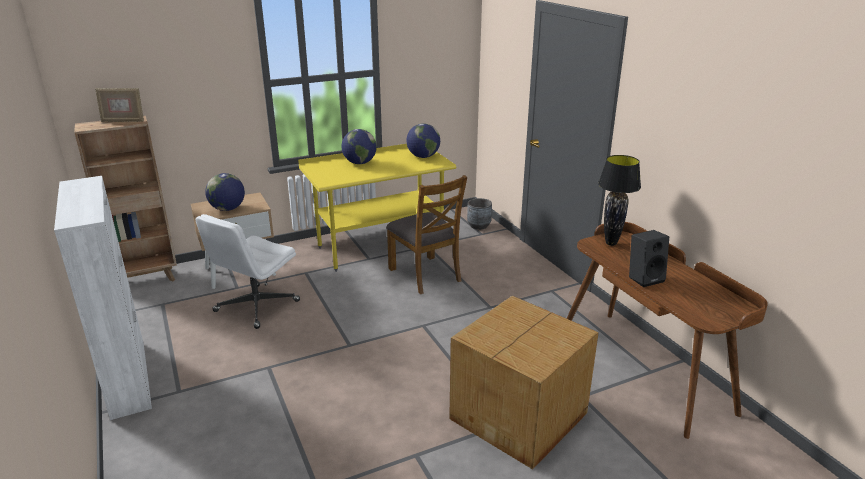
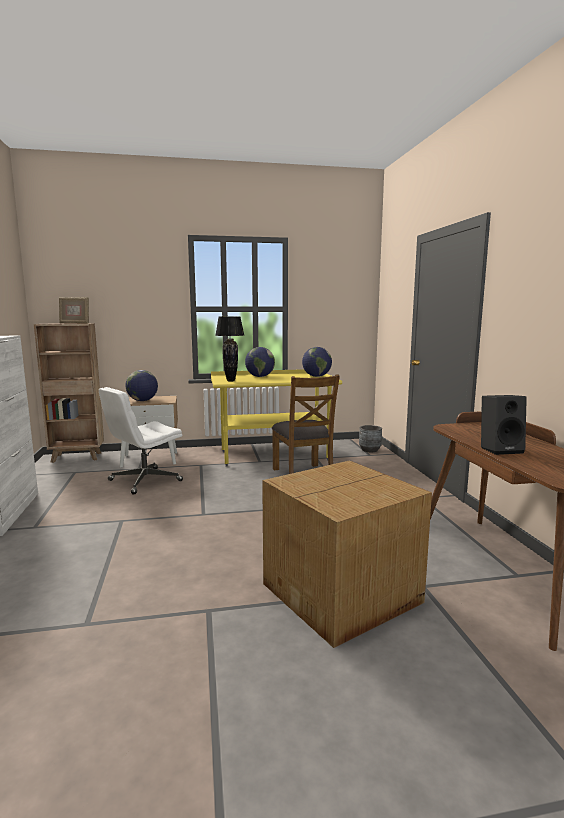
camera: 15 degrees right, 15 degrees down
(611, 243) = (472, 428): black table lamp -> black table lamp (231, 381)

